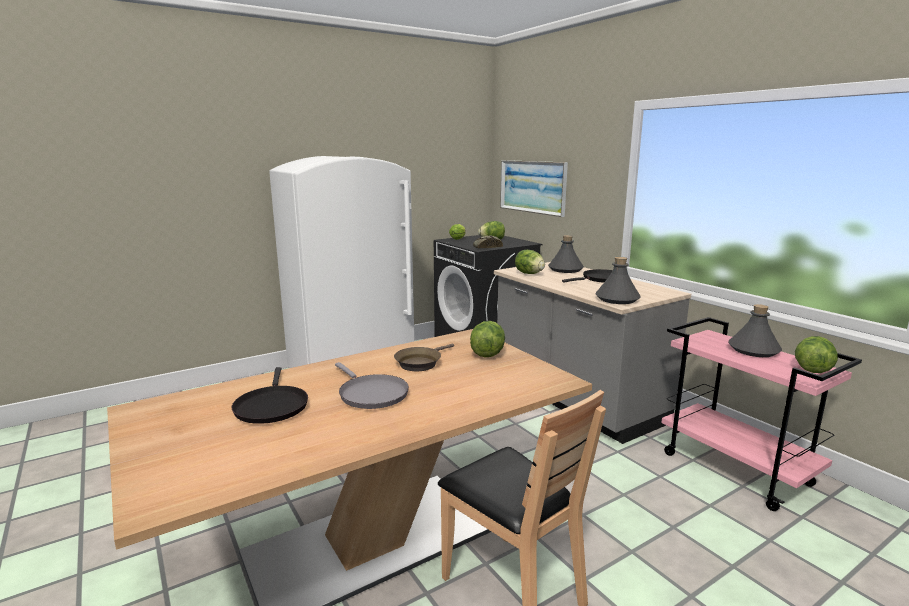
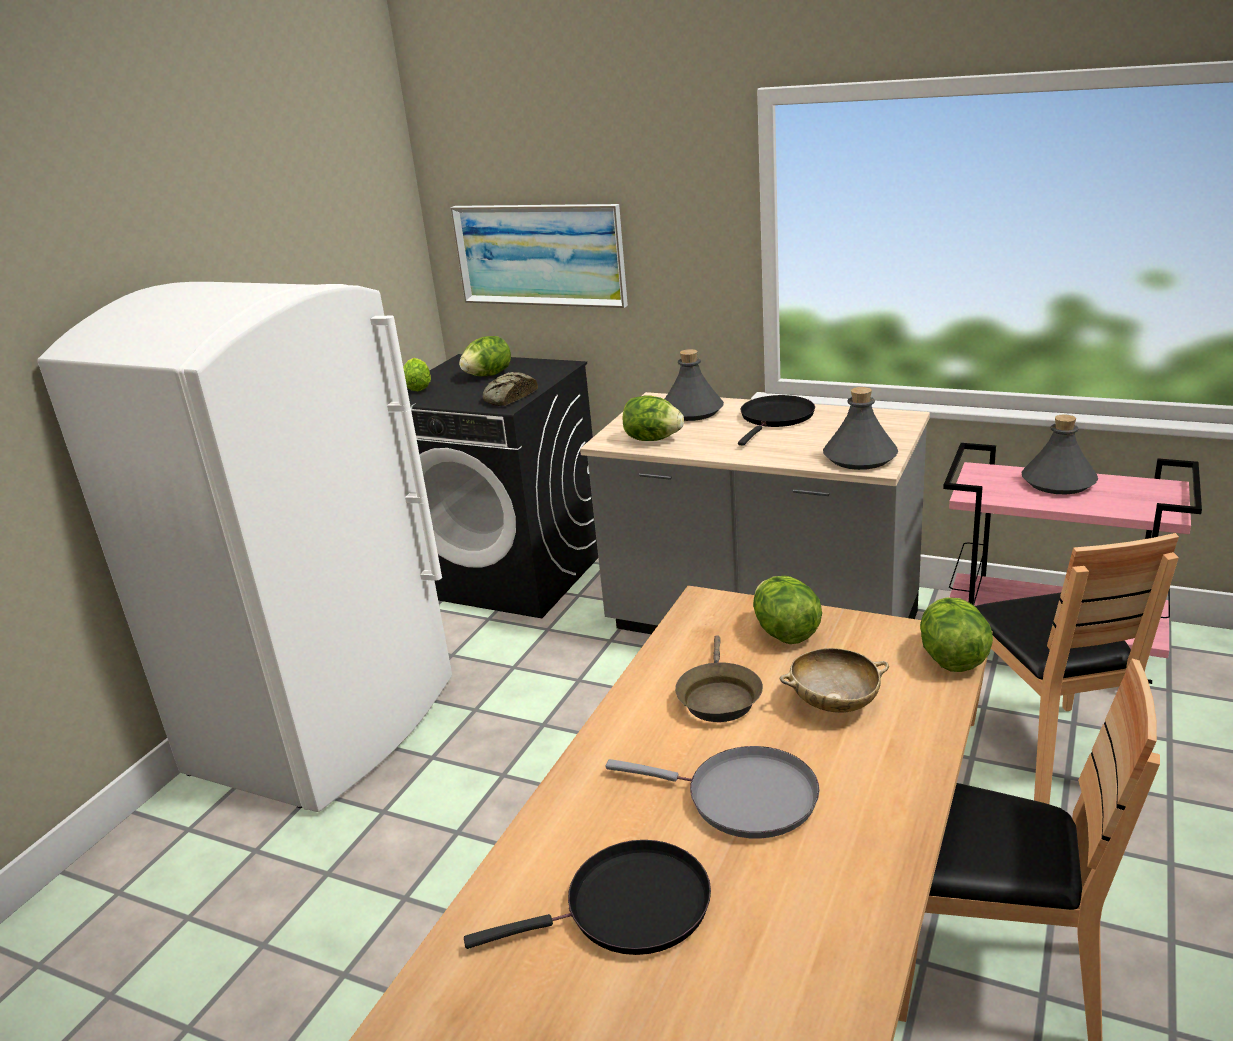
camera: 30 degrees left, 10 degrees up
(271, 406) = (629, 908): black frying pan -> black frying pan turned 60 degrees counterclockwise
(465, 380) = (834, 703): none -> beige bowl
(673, 513) = (1049, 756): none -> brown chair
(812, 369) = (1151, 493): lettuce -> lettuce (951, 659)

